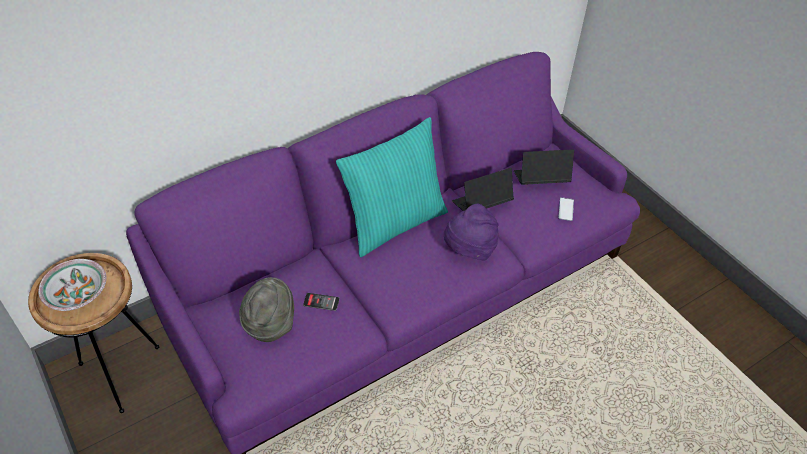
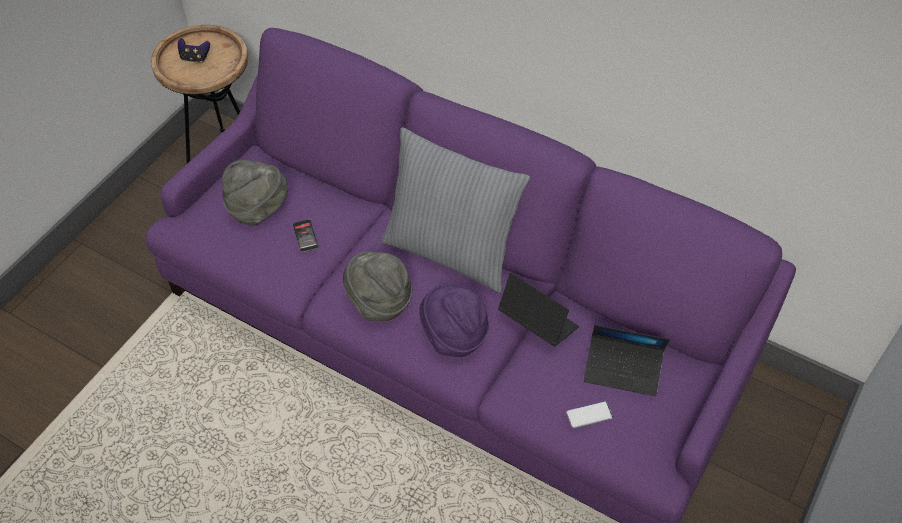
camera: 65 degrees right, 5 degrees up
(77, 295) = (195, 58): bowl -> game controller
(394, 223) = (451, 250): turquoise pillow -> grey pillow
(416, 278) = (379, 301): none -> grey hat
(540, 180) = (623, 369): laptop -> laptop turned 135 degrees clockwise

